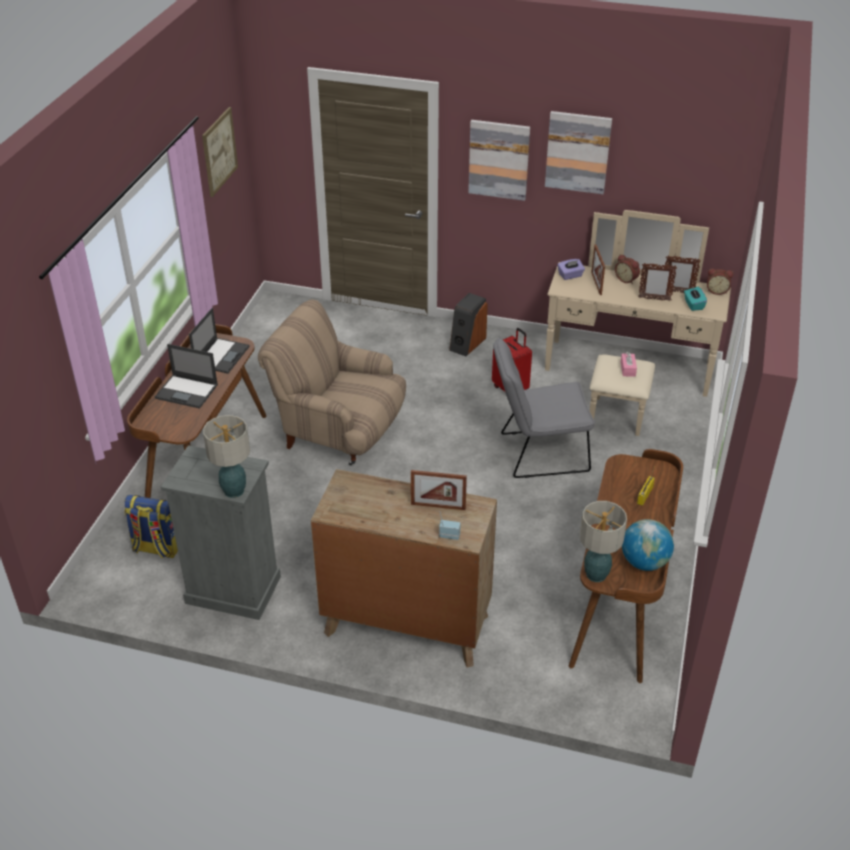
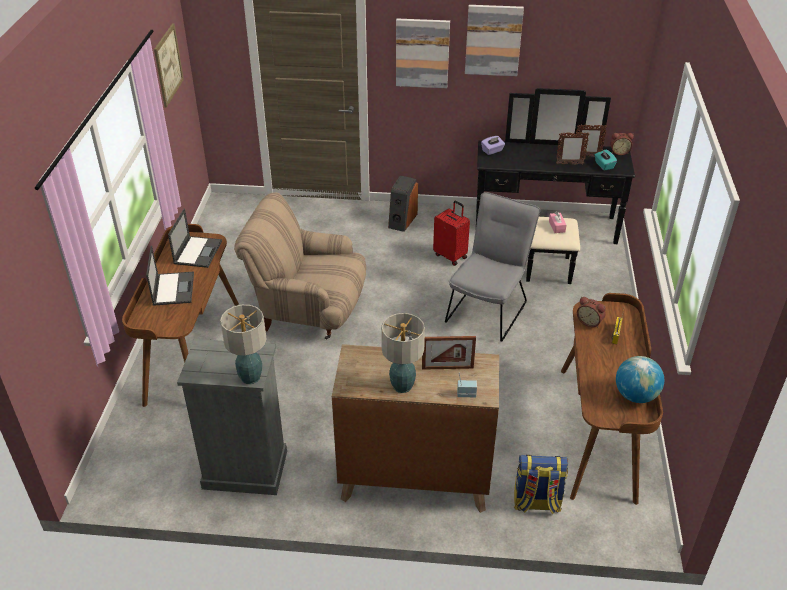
camera: 10 degrees left, 0 degrees up
(156, 548) = (162, 439): backpack -> backpack (536, 503)
(187, 391) = (173, 288): laptop -> laptop turned 105 degrees counterclockwise
(537, 453) = (489, 309): grey chair -> grey chair turned 135 degrees clockwise
(596, 283) = (516, 155): picture frame -> none
(596, 574) = (597, 412): table lamp -> table lamp (403, 385)
(626, 378) = (546, 236): beige dresser -> black dresser
(627, 279) = (541, 149): alarm clock -> alarm clock (589, 321)

